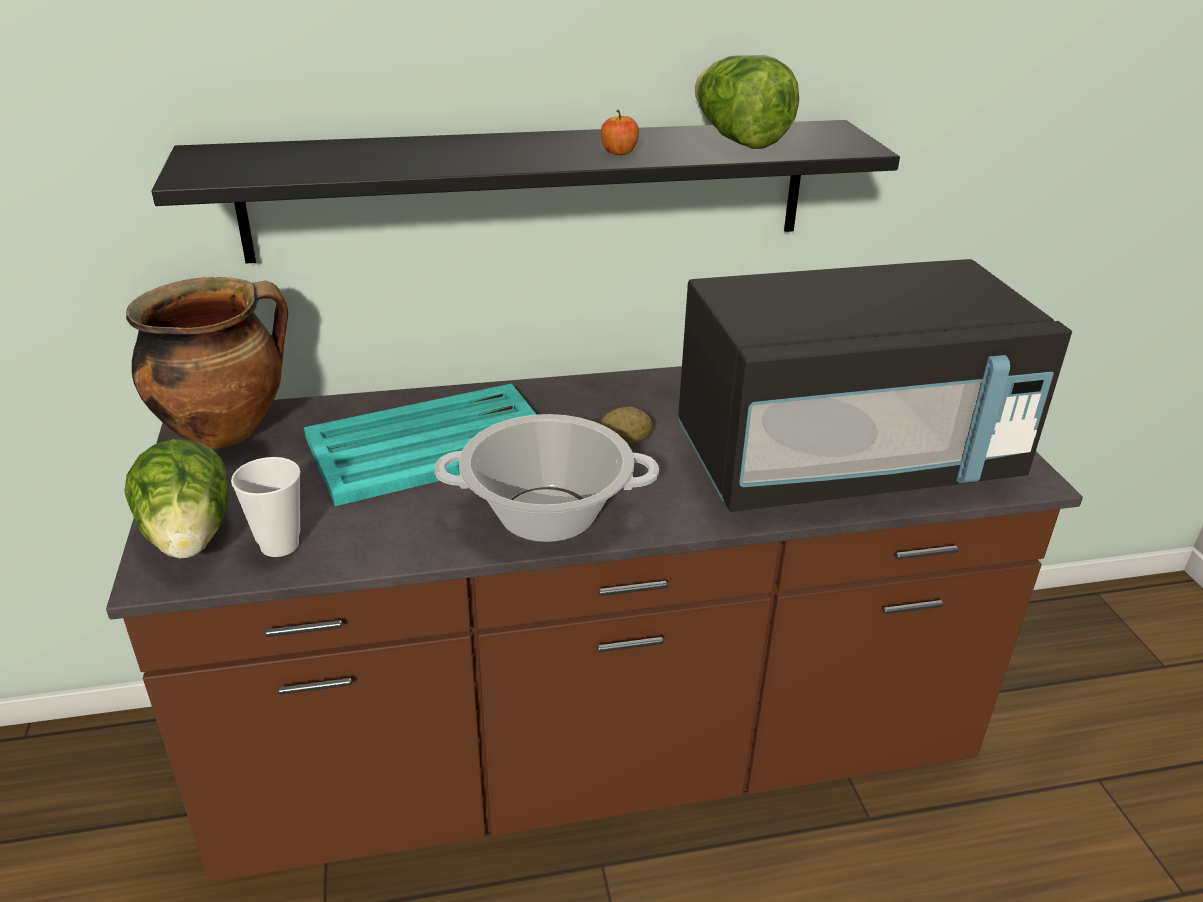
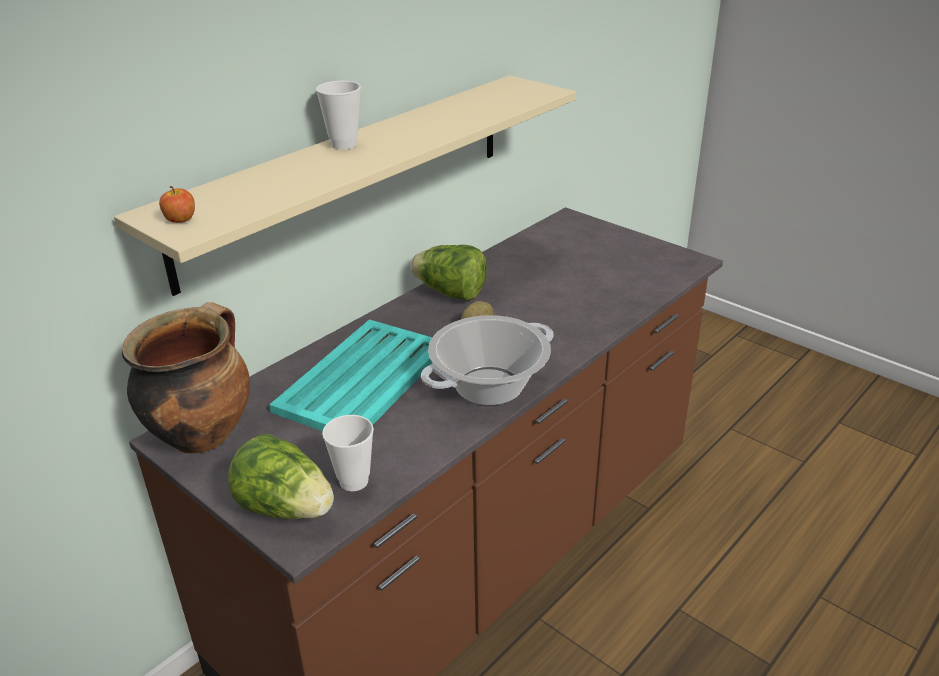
camera: 35 degrees left, 0 degrees up
(500, 141) = (344, 144): none -> cup
(531, 190) = (351, 174): black shelf -> beige shelf
(619, 153) = (431, 131): apple -> apple (180, 220)
(738, 139) = (479, 104): lettuce -> lettuce (451, 293)
(845, 462) = (603, 288): black microwave -> none

